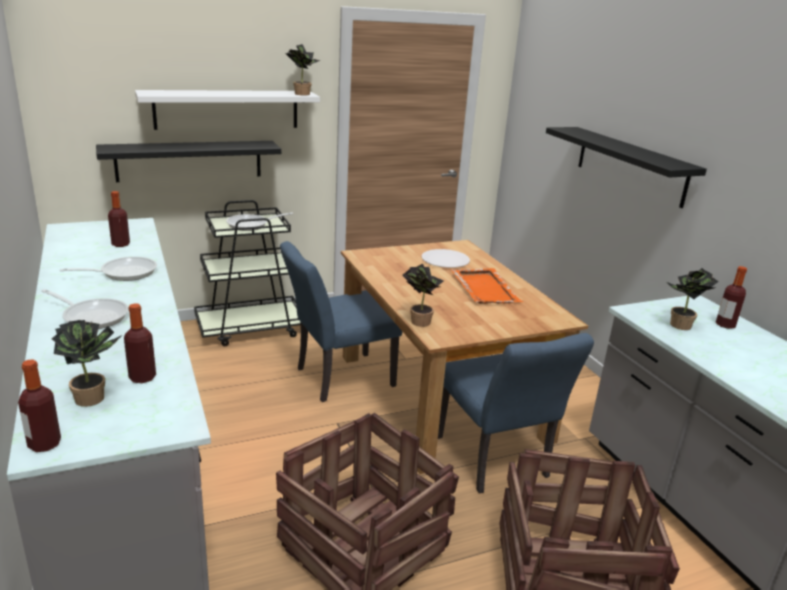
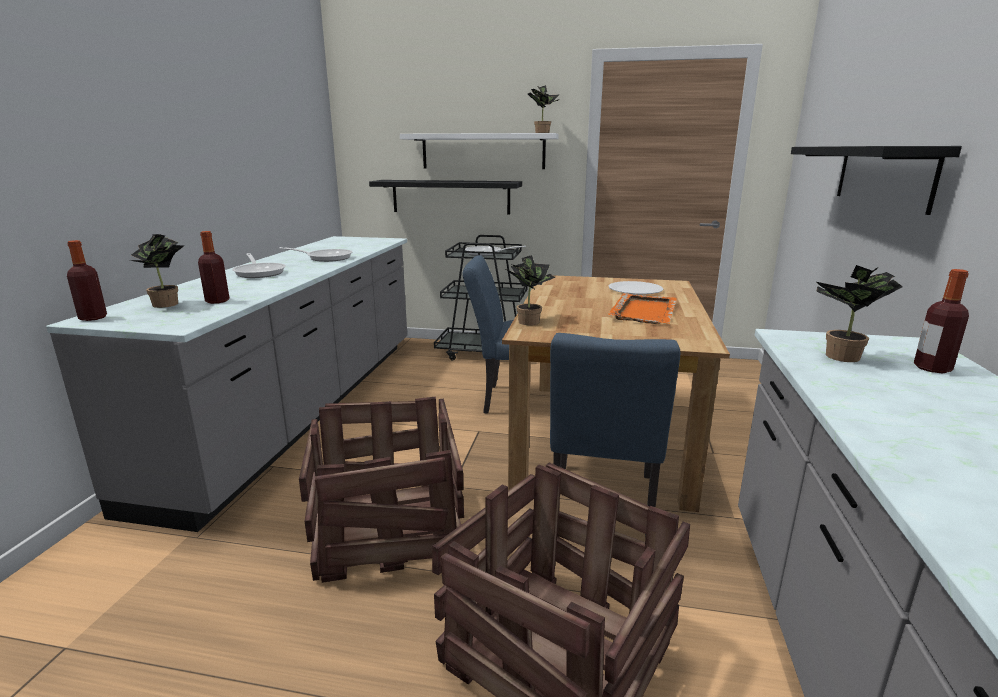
camera: 35 degrees right, 5 degrees down
(121, 244) = (355, 247): bottle -> none

